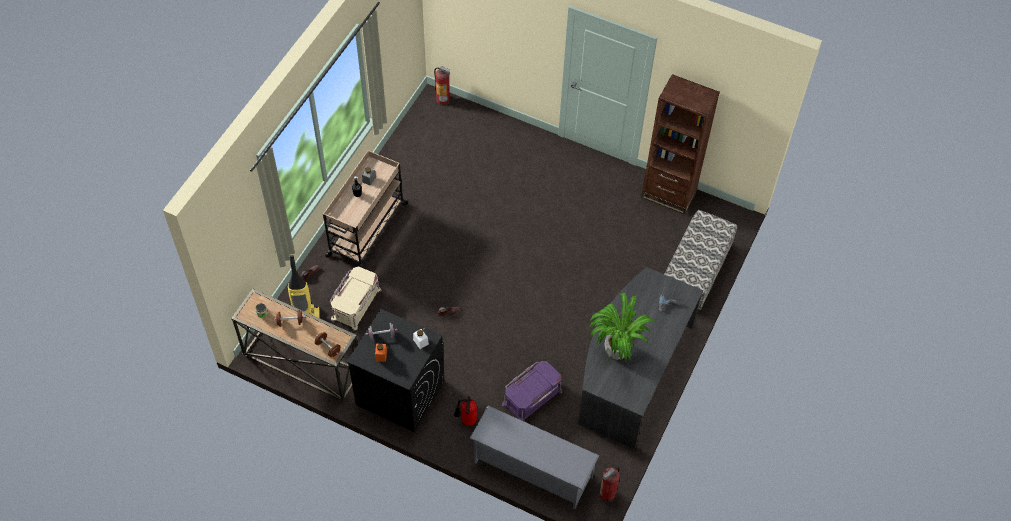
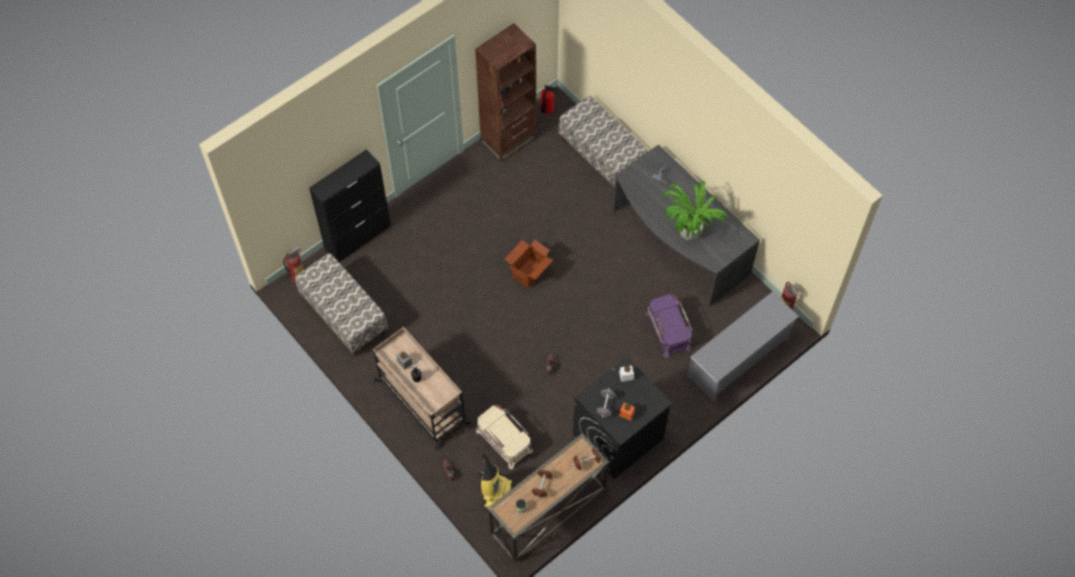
camera: 65 degrees left, 5 degrees up
(423, 144) = (344, 315): none -> bench
(466, 421) = (669, 392): fire extinguisher -> fire extinguisher (547, 112)
(504, 124) = (358, 237): none -> black cabinet
(535, 261) = (528, 272): none -> cardboard box

